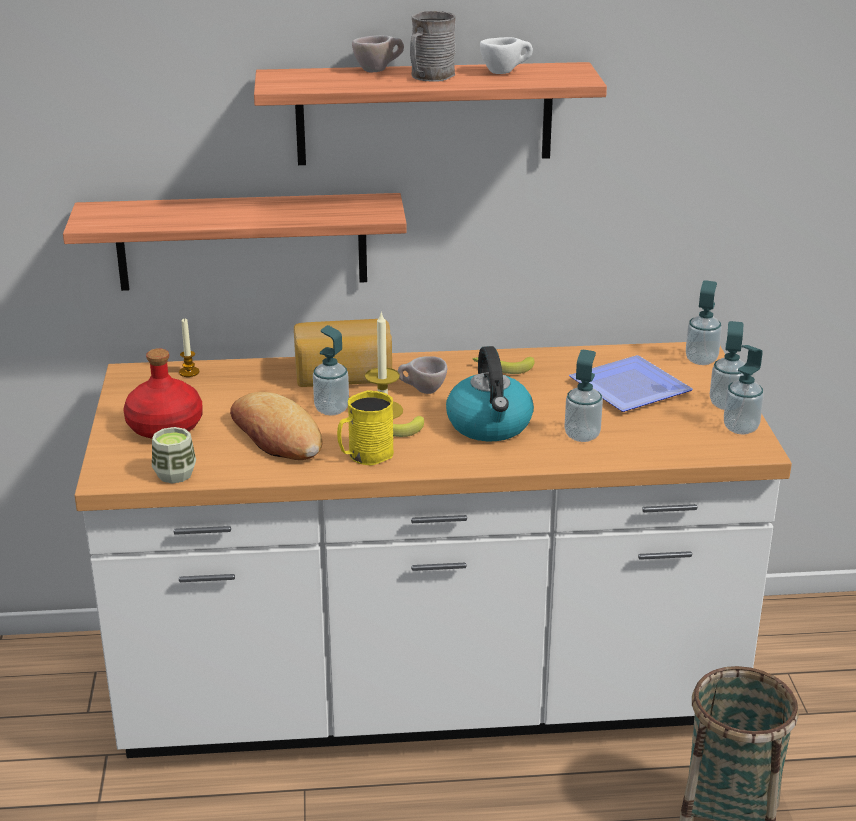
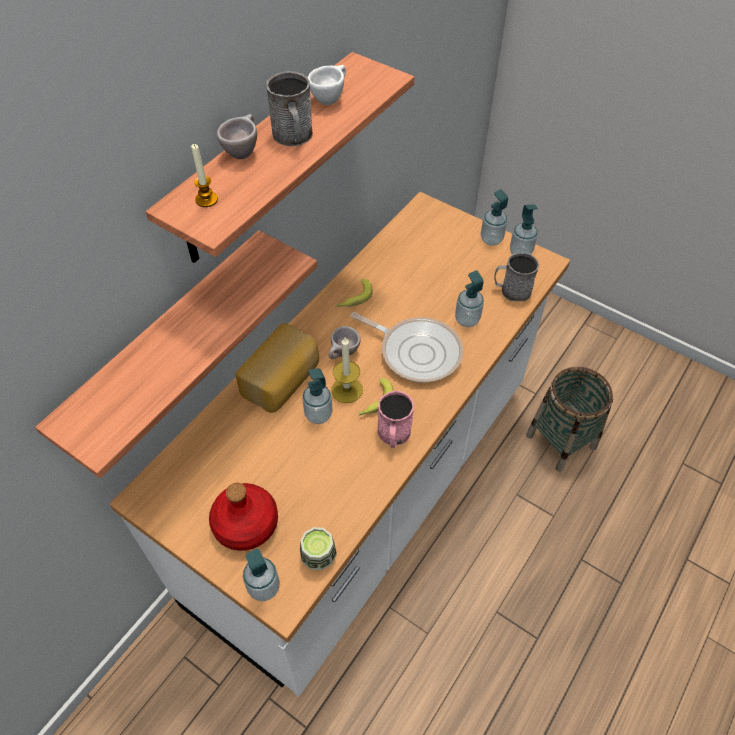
camera: 50 degrees left, 25 degrees up
(189, 372) = (181, 462): candle -> candle (206, 199)
(276, 436) = (323, 466): bread -> none
(365, 455) = (394, 435): yellow mug -> pink mug
(490, 426) = (416, 351): kettle -> frying pan
(630, 386) = (433, 261): plate -> none
(671, 444) = (511, 290): none -> grey mug
(701, 360) = (435, 213): soap dispenser -> soap dispenser (264, 587)

